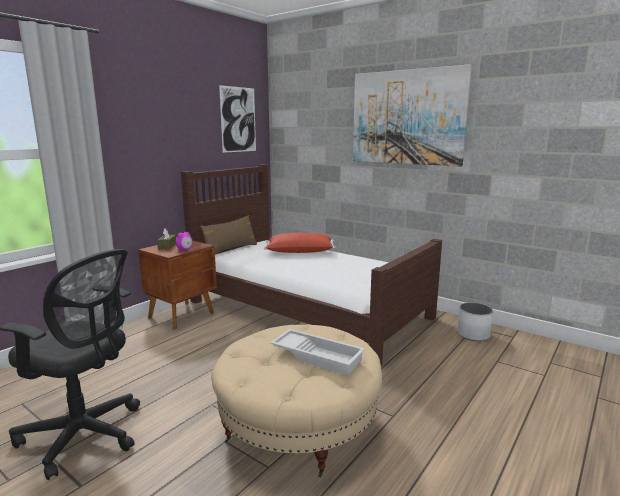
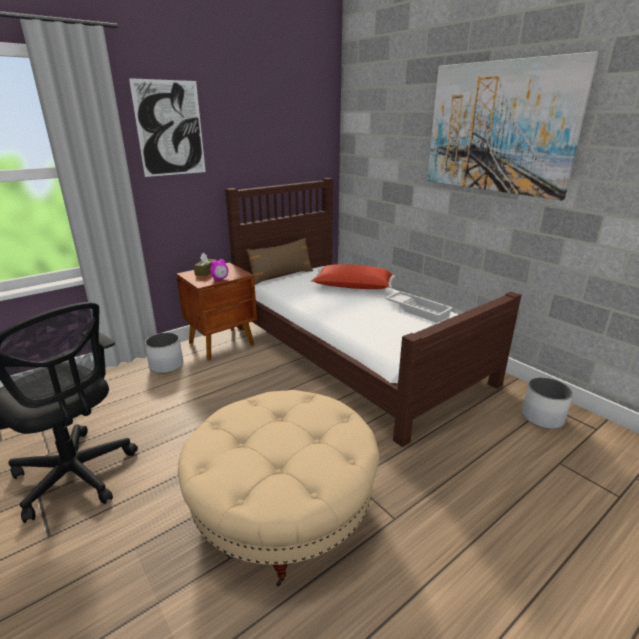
camera: 15 degrees right, 10 degrees up
(134, 338) = (167, 366): none -> white planter
(238, 119) = (299, 125): picture -> picture (170, 129)
(318, 356) = (300, 446): white tray -> white tray (418, 310)

